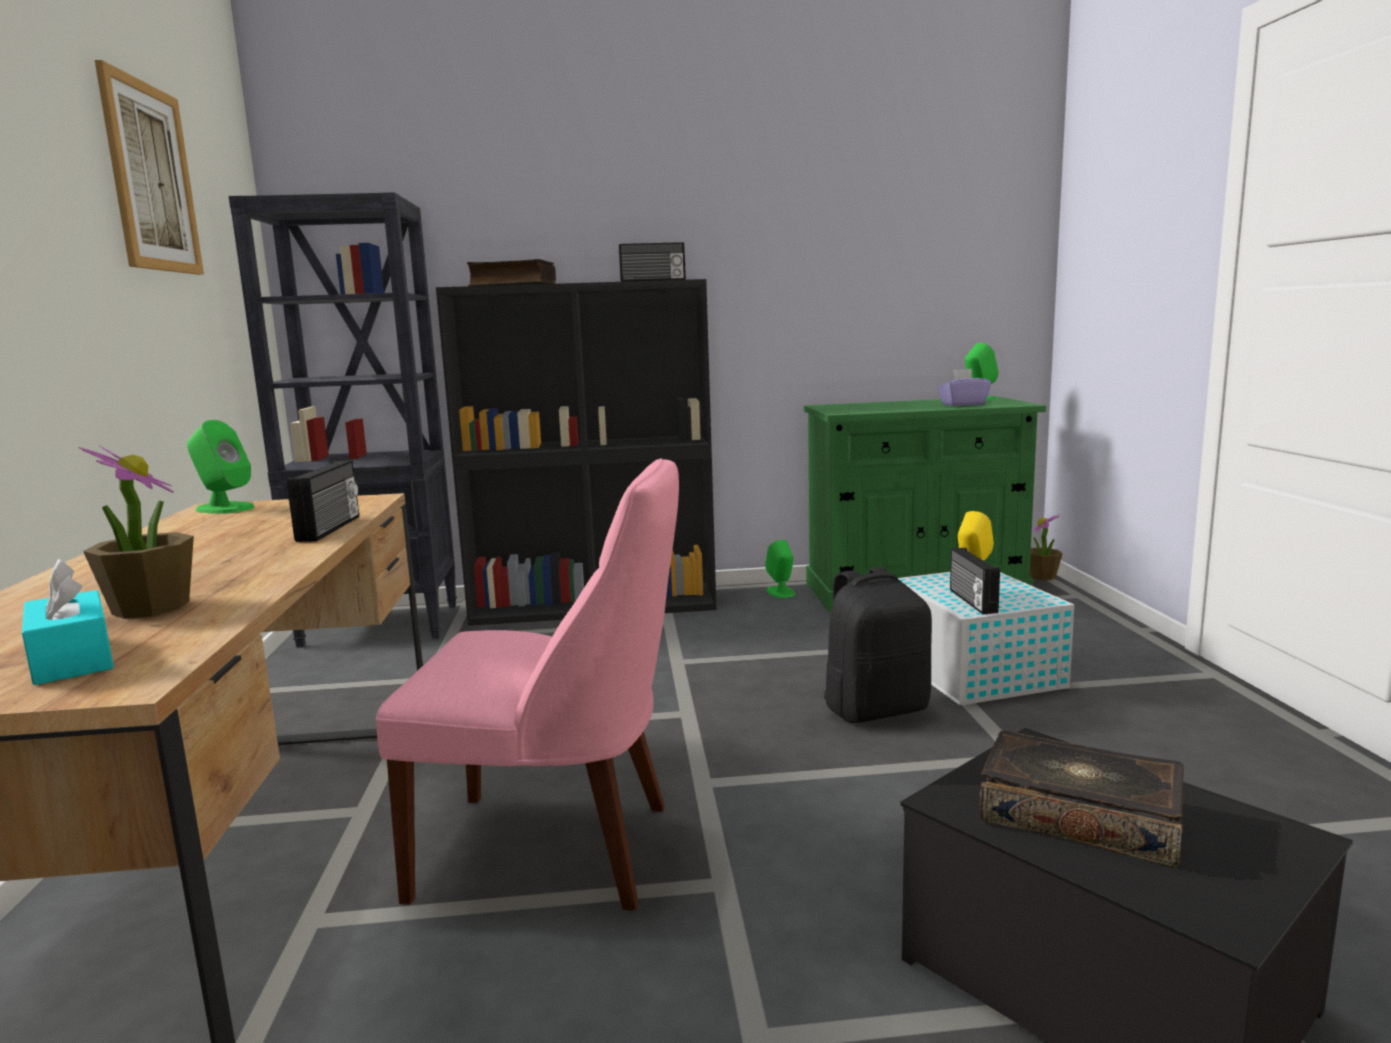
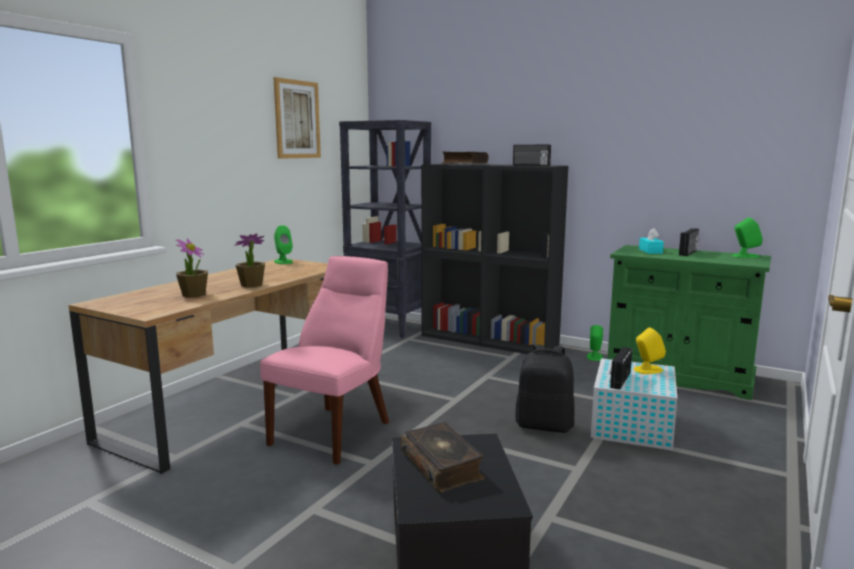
camera: 35 degrees right, 0 degrees up
(72, 659) = (152, 305): turquoise tissue box -> turquoise tissue box (650, 251)
(331, 528) = (292, 277): radio -> radio (688, 253)
(557, 851) = (335, 431): pink chair -> pink chair turned 105 degrees counterclockwise
(963, 404) = (717, 258): purple tissue box -> none
(1042, 576) = (787, 389): potted plant -> potted plant (251, 285)

